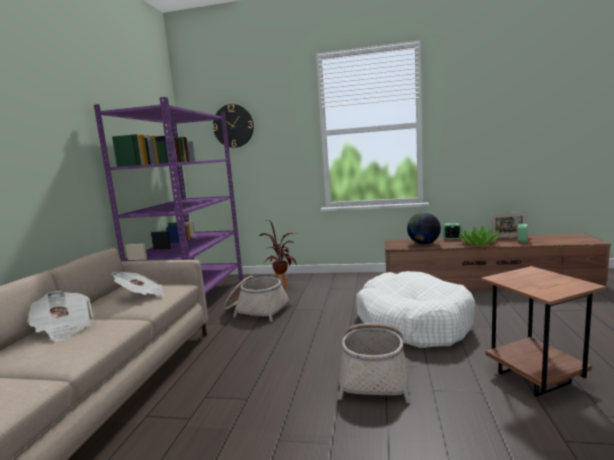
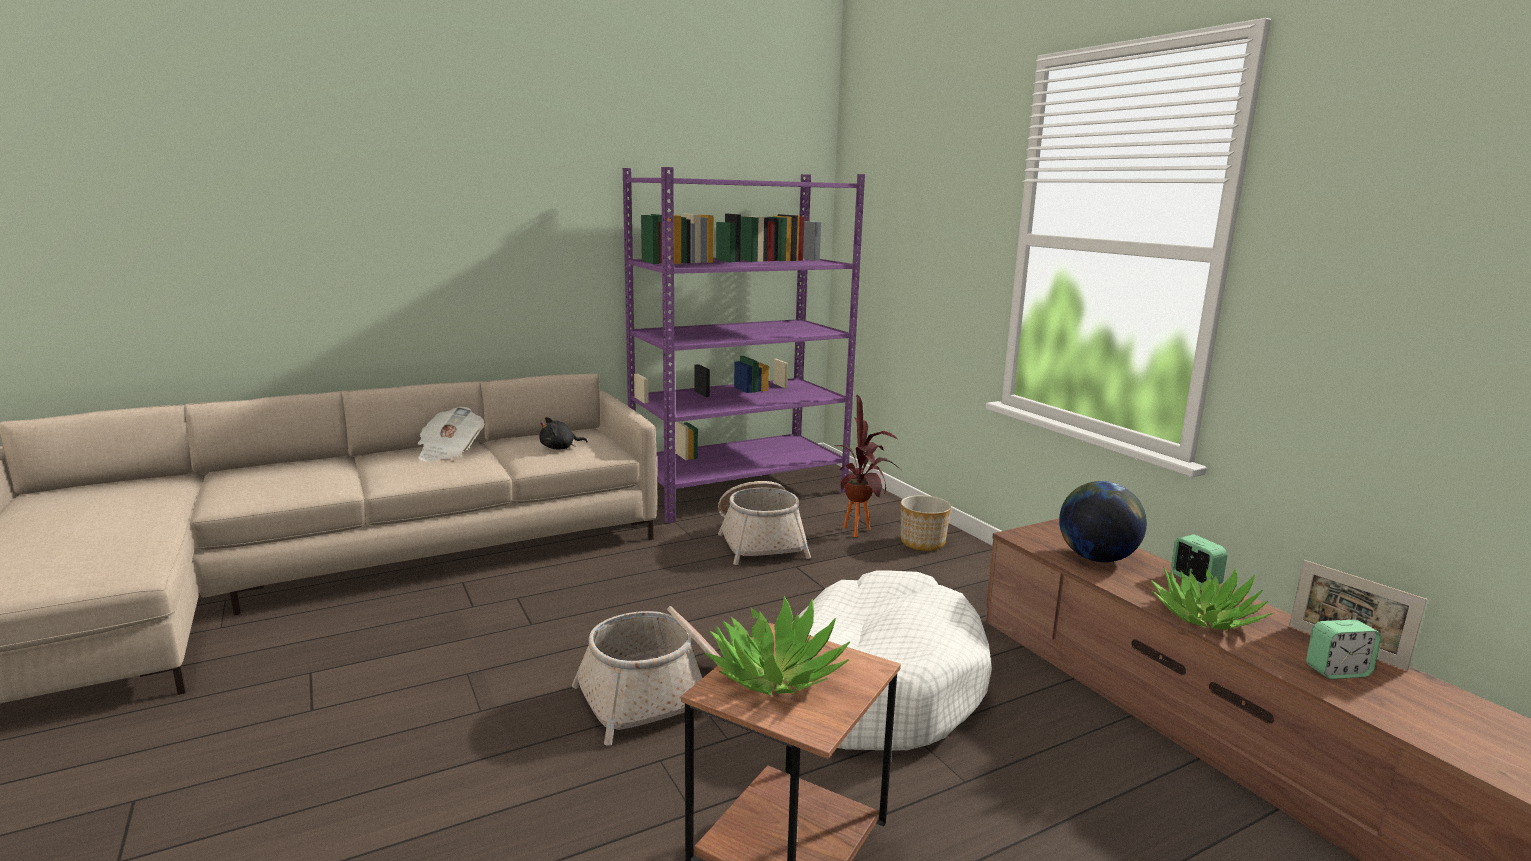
camera: 50 degrees right, 5 degrees up
(142, 296) = (560, 448): newspaper -> black plush toy
(233, 126) = (896, 200): wall clock -> none
(312, 281) = (922, 543): none -> planter
(534, 283) = (775, 674): none -> potted plant

